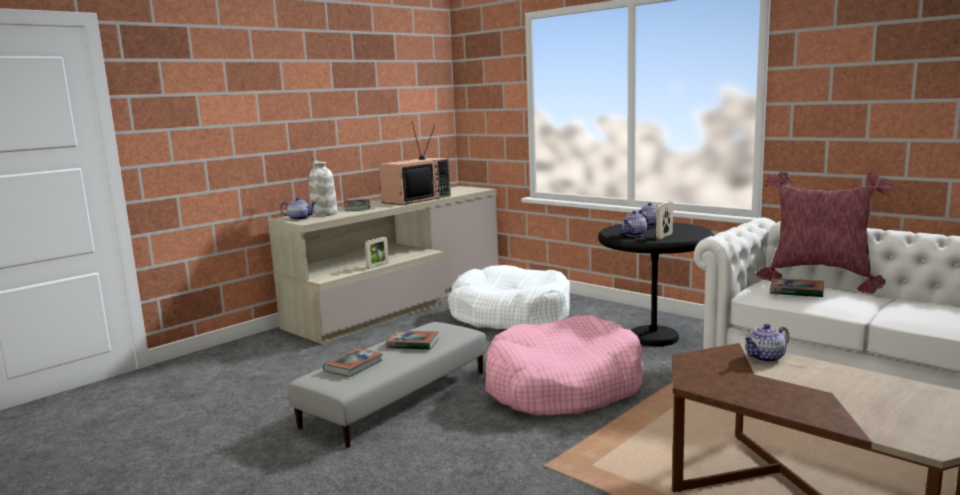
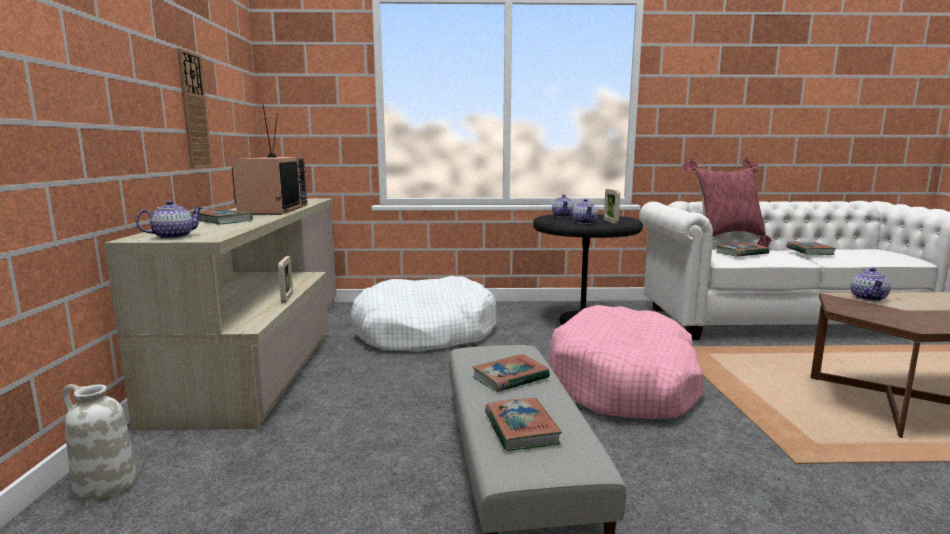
camera: 45 degrees left, 0 degrees up
(323, 214) = (195, 229): white vase -> white vase (104, 487)
(366, 129) = (194, 111): none -> wall clock
(900, 305) = (809, 251): none -> book

